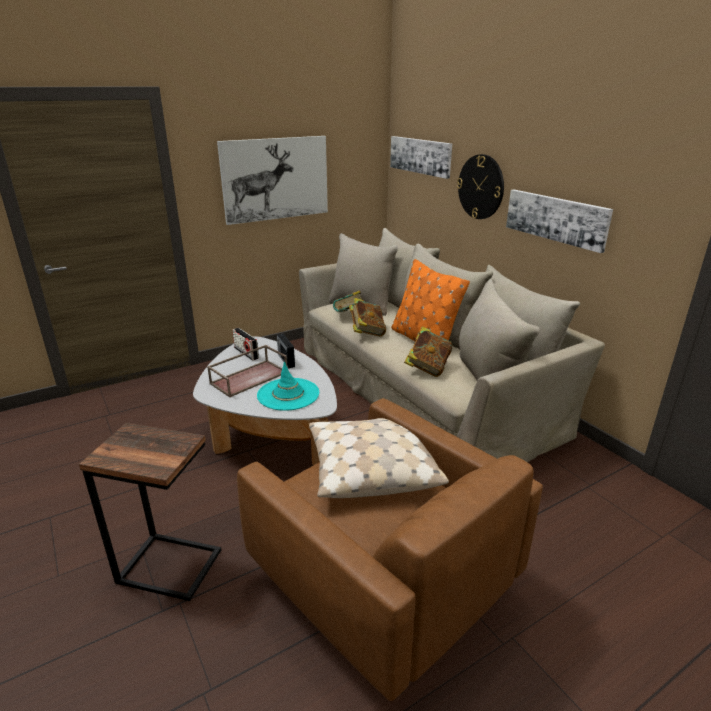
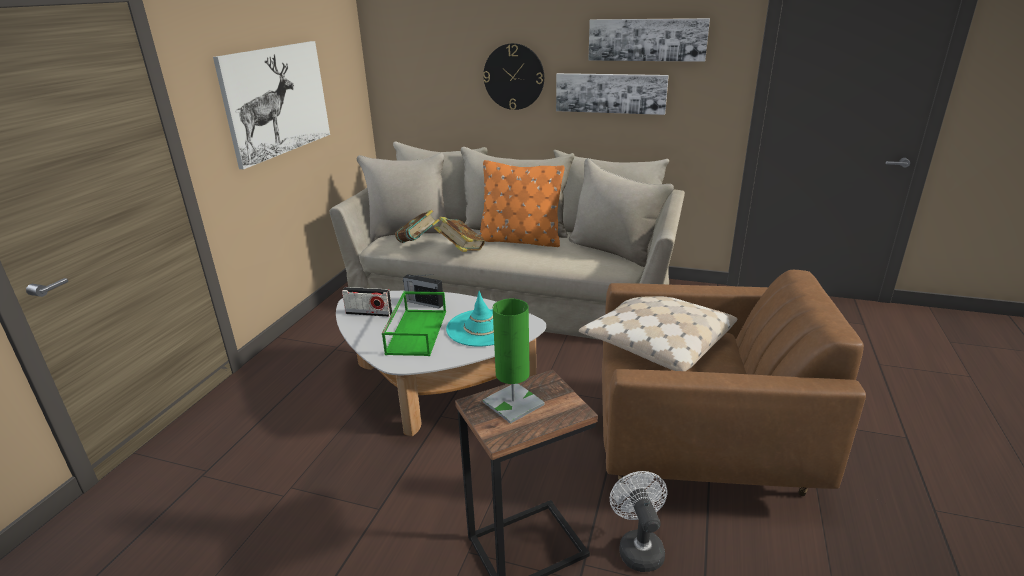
camera: 40 degrees left, 0 degrees up
(143, 443) = (513, 403): none -> green table lamp
(224, 621) = (638, 547): none -> white fan
(249, 377) = (416, 331): brown tray -> green tray
(420, 156) = (419, 54): picture -> picture (647, 39)
(427, 368) = (562, 259): book -> none

